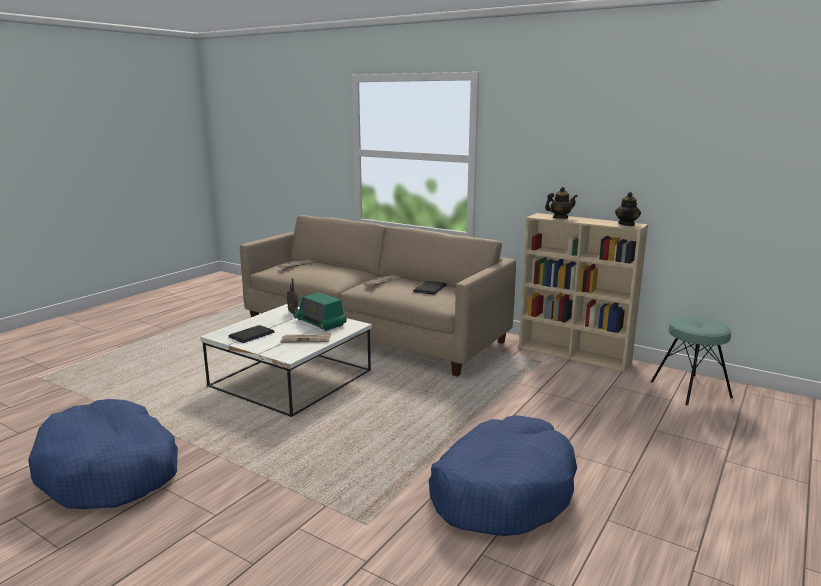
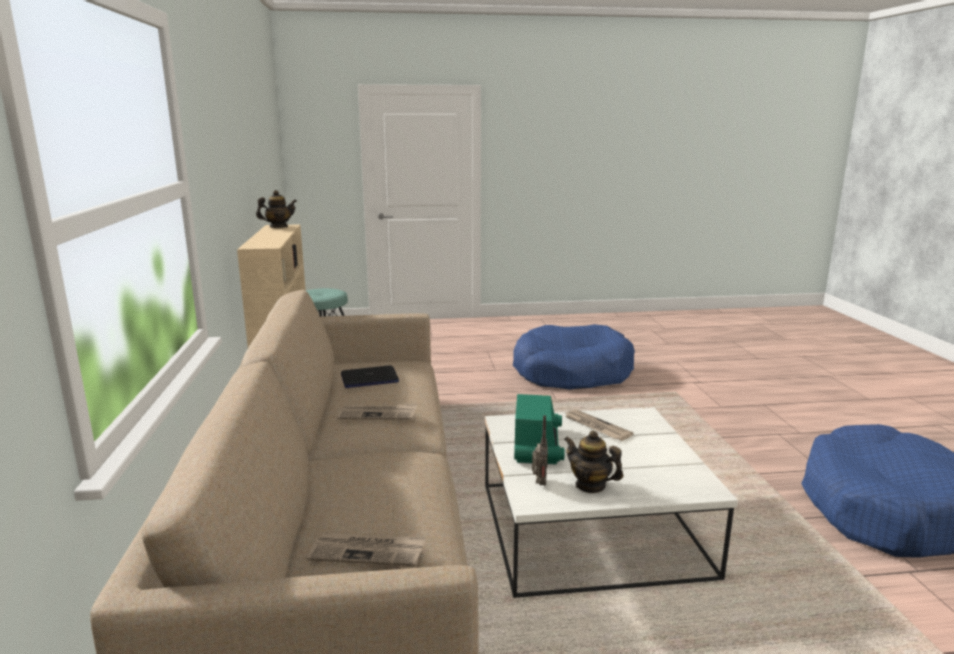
camera: 130 degrees left, 0 degrees up
(251, 335) = (655, 465): laptop -> none
(560, 218) = (268, 240): teapot -> teapot (590, 485)

